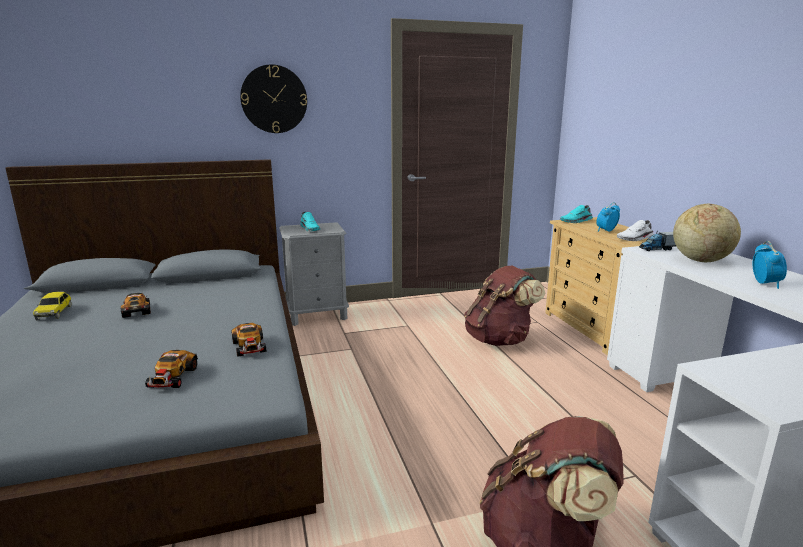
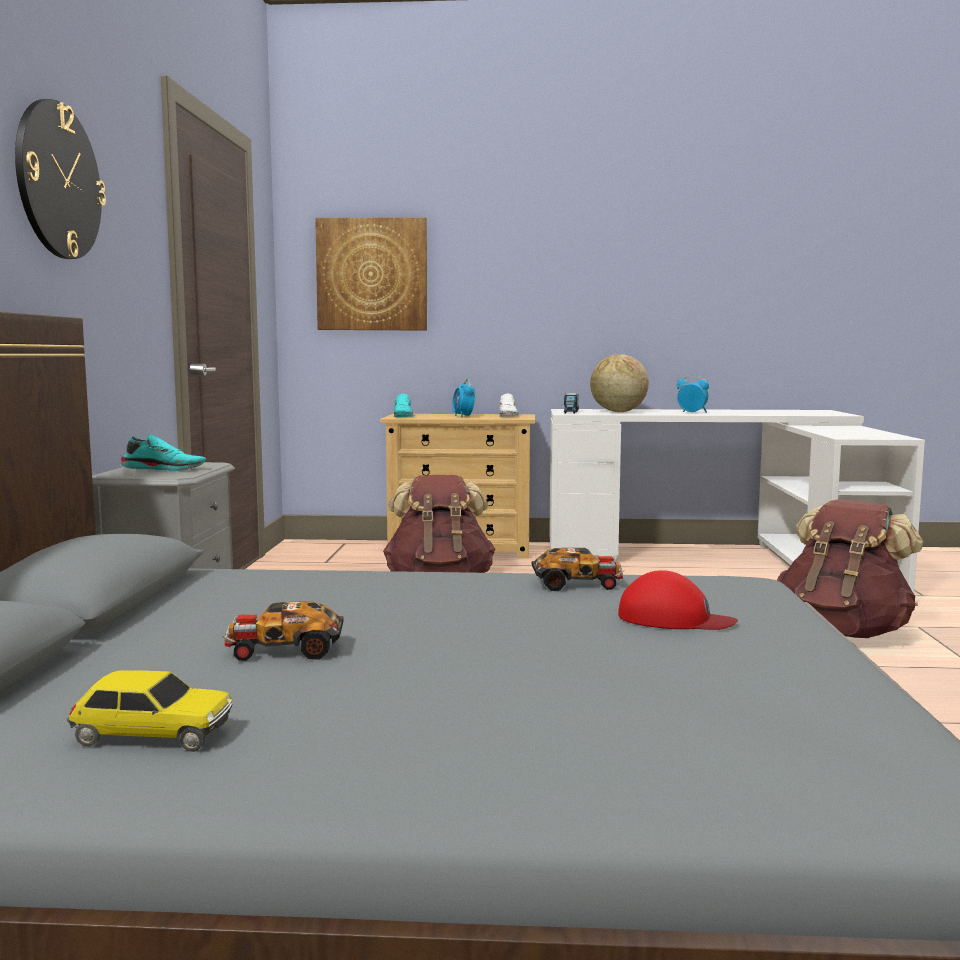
camera: 70 degrees left, 10 degrees down
(172, 377) = (674, 619): toy car -> red cap
(603, 111) = (372, 274): none -> picture

